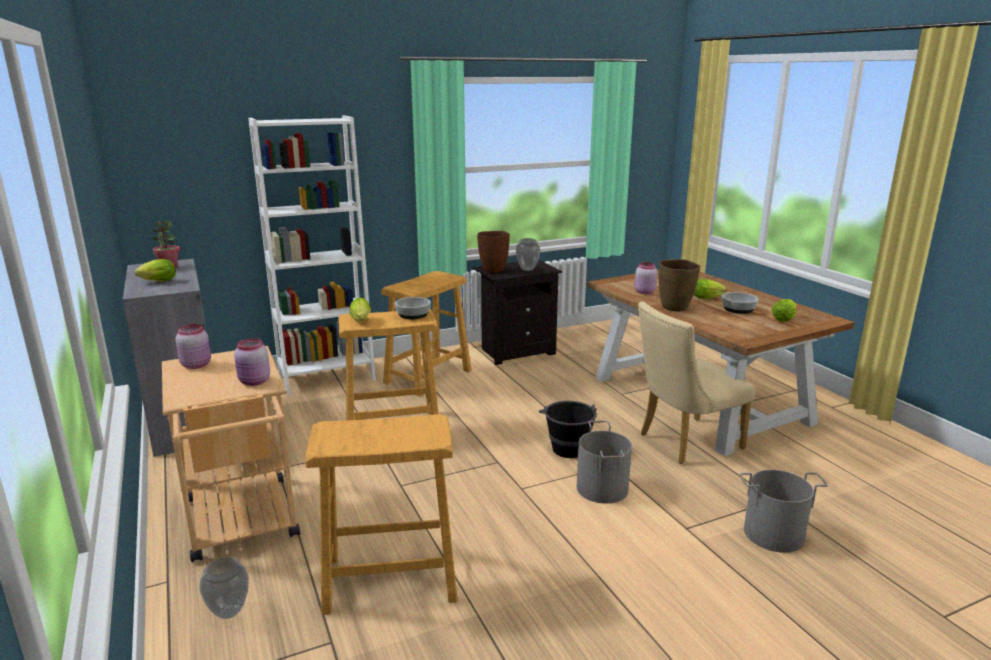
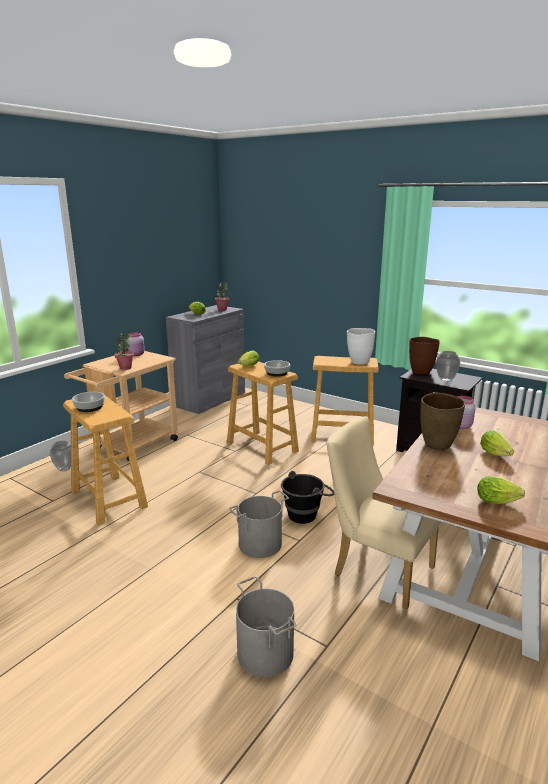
camera: 60 degrees right, 0 degrees up
(254, 382) = (125, 368): pink jar -> potted plant
(327, 378) = (298, 409): white bookcase -> none
(439, 278) = (359, 362): none -> white vase
(738, 309) = (488, 474): bowl -> bowl (89, 407)

